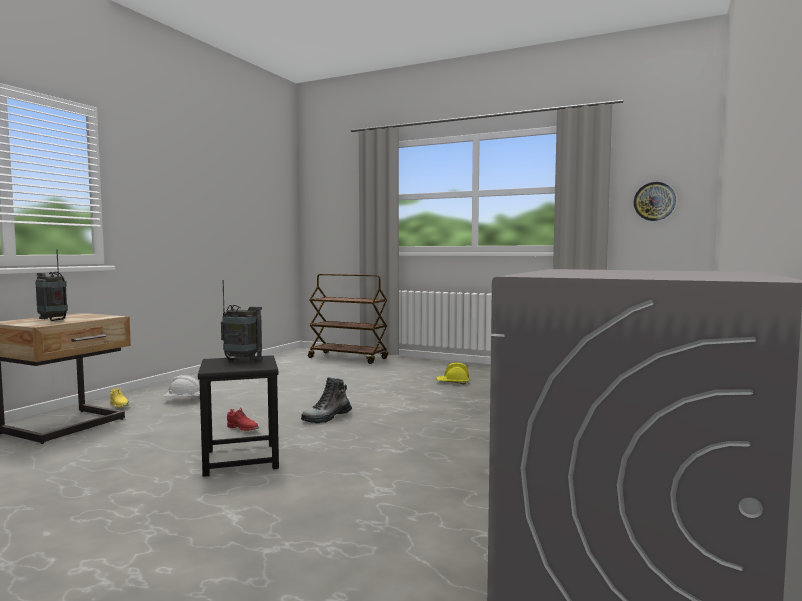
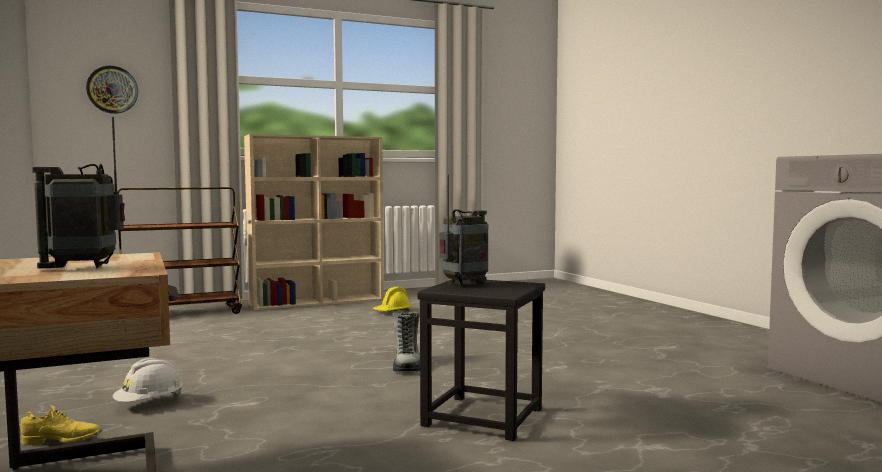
camera: 50 degrees left, 0 degrees up
(243, 429) = (369, 399): red shoe -> none
(437, 365) = (318, 301): none -> beige bookcase
(654, 201) = (513, 110): wall clock -> wall clock (112, 89)

